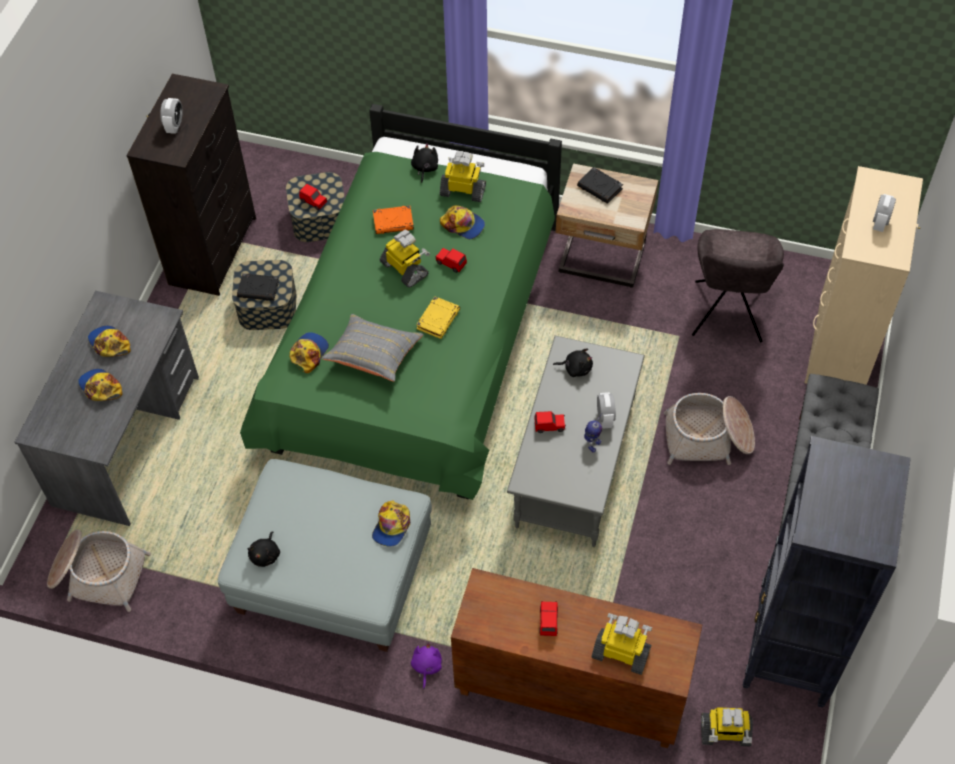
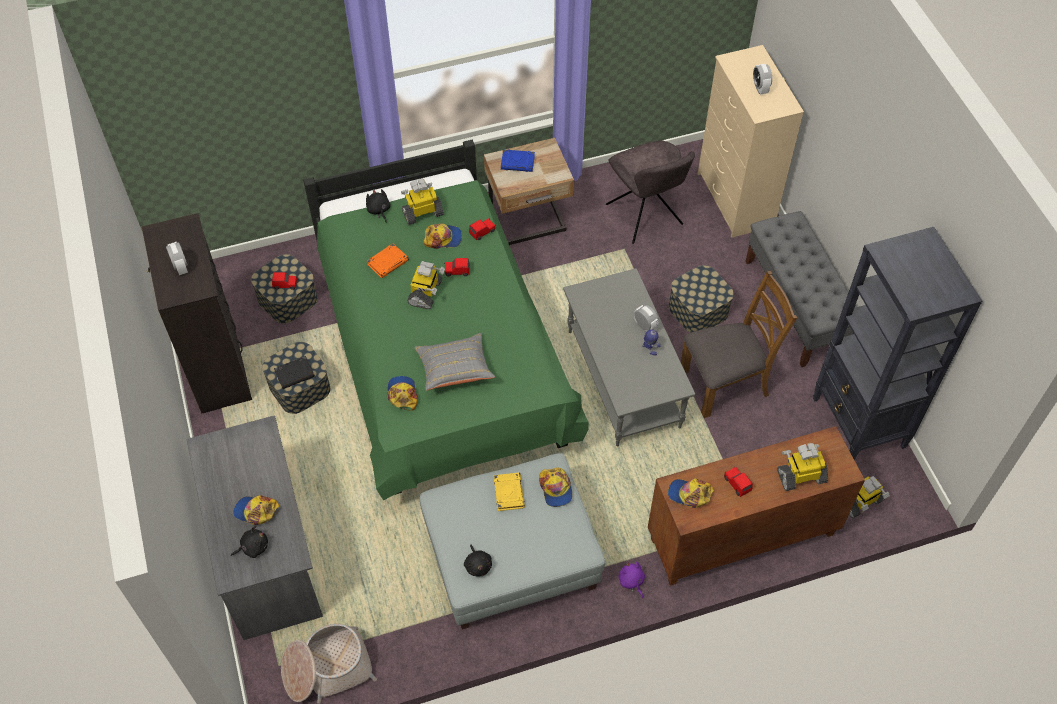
camera: 35 degrees left, 0 degrees up
(109, 344) = (234, 474): cap -> cap (689, 494)
(405, 269) = (426, 293): toy robot -> toy robot turned 90 degrees clockwise
(438, 319) = (481, 317): yellow book -> yellow book (508, 492)
(549, 426) = (611, 353): red toy car -> red toy car (482, 232)
(576, 368) = (597, 302): black plush toy -> black plush toy (253, 547)
(600, 188) = (518, 163): black book -> blue book
(677, 528) = (725, 382): none -> brown chair
(708, 438) = (698, 310): basket -> storage box

